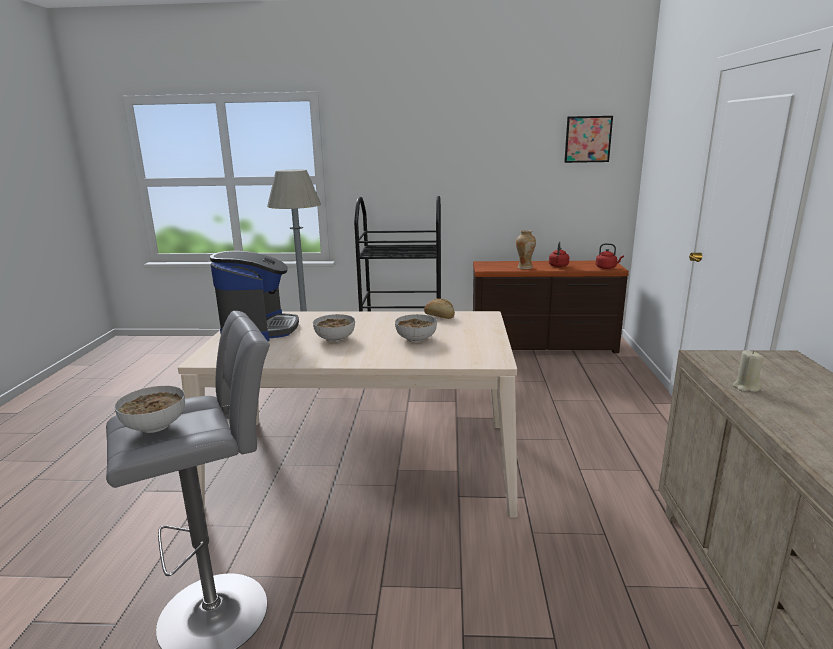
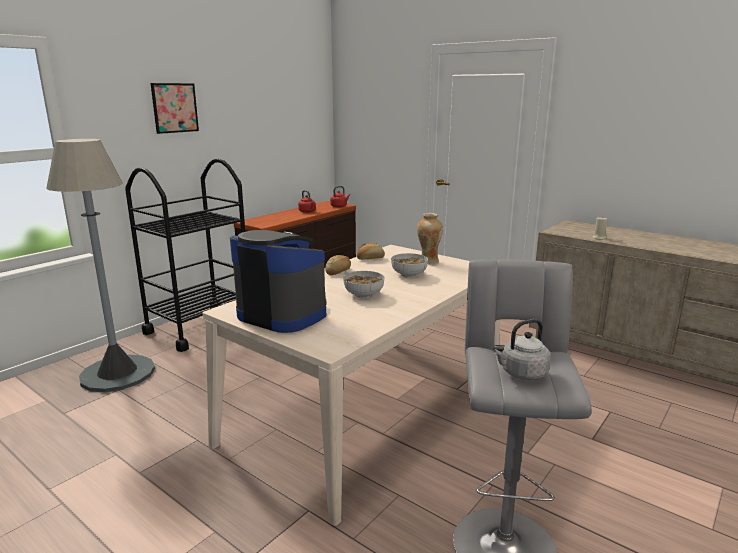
camera: 55 degrees left, 0 degrees up
(154, 426) = (521, 373): bowl -> grey kettle
(382, 317) = (339, 272): none -> bread
(524, 267) = (289, 217): vase -> vase (428, 261)
(588, 139) = (301, 100): picture -> picture (175, 108)

